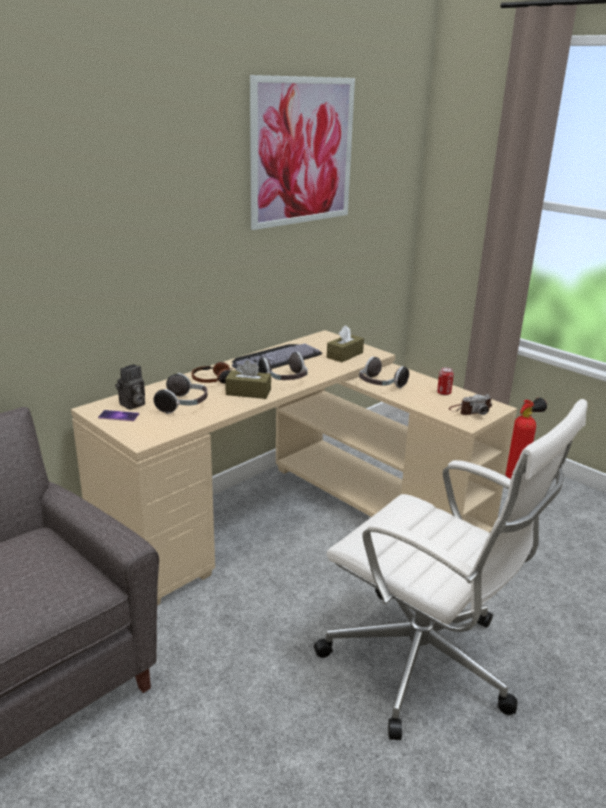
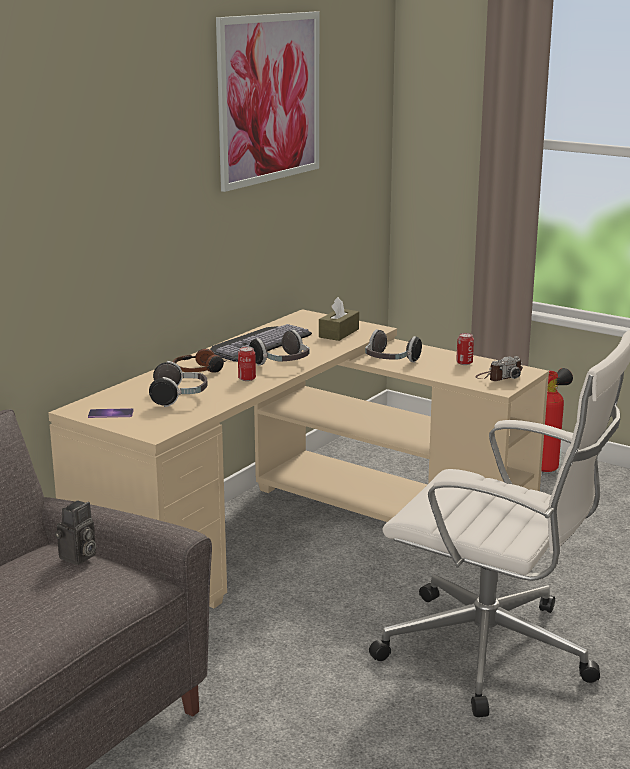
camera: 10 degrees left, 5 degrees down
(132, 405) = (119, 402): camera -> camera (78, 557)
(248, 392) = (247, 379): brown tissue box -> can

